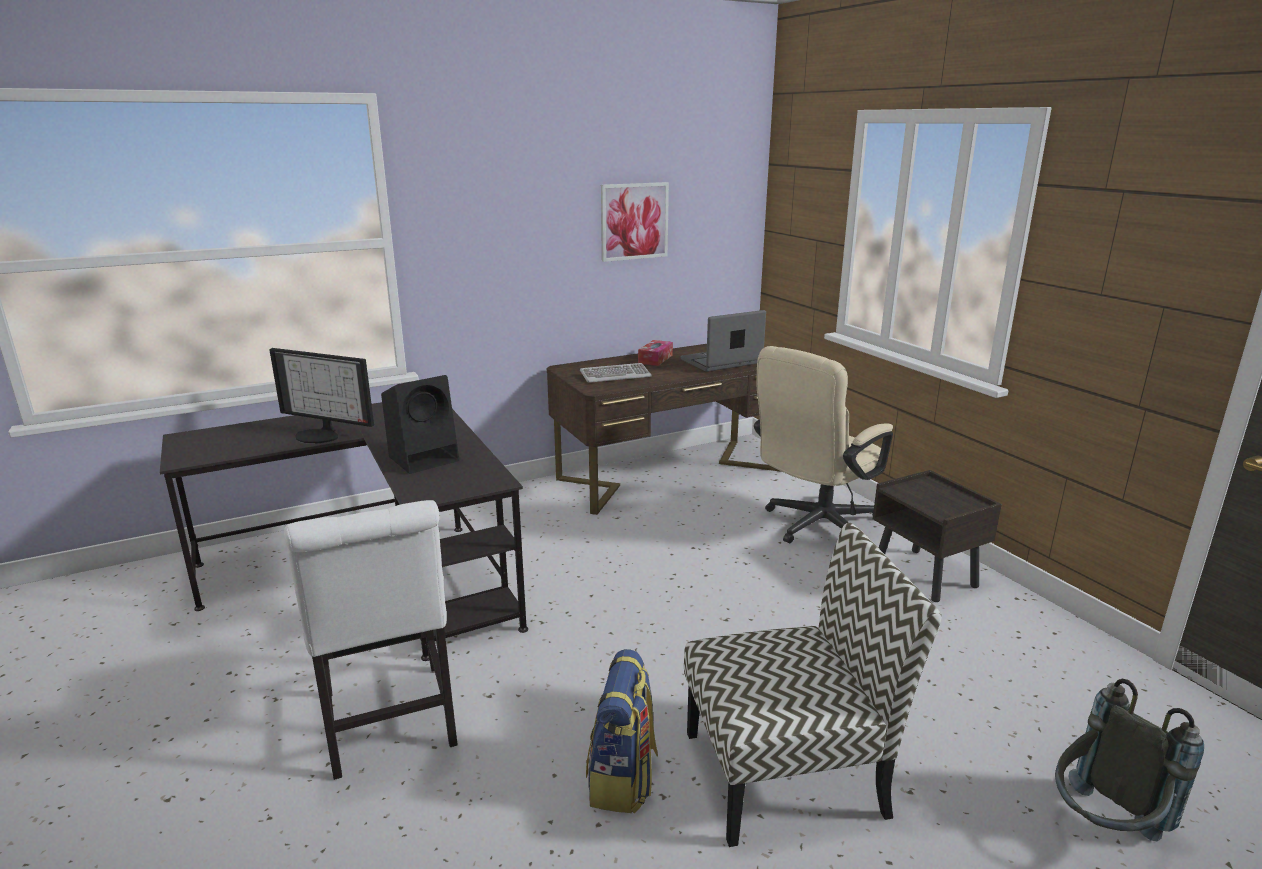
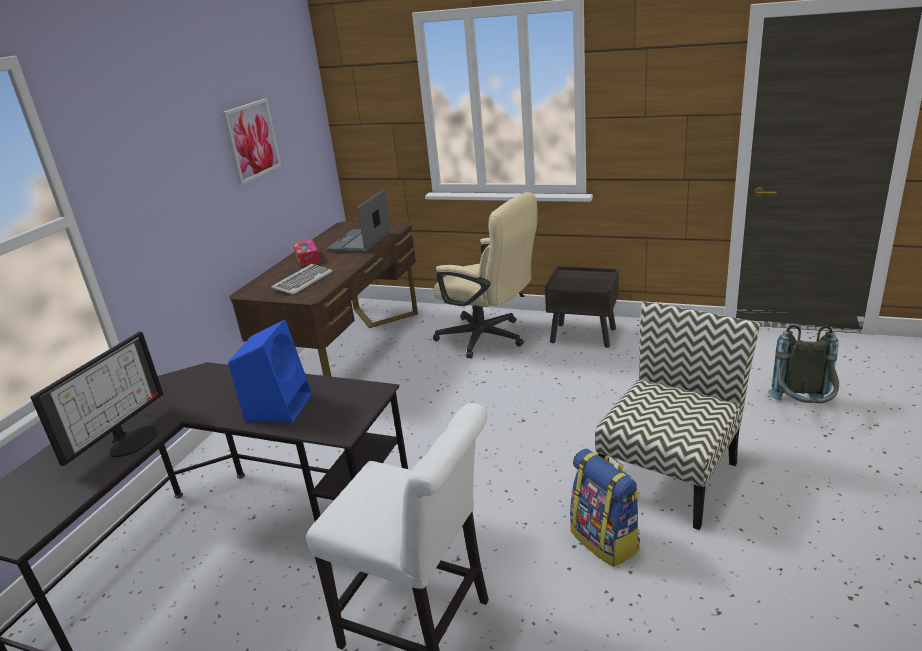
camera: 40 degrees left, 5 degrees up
(321, 435) = (130, 440): monitor -> monitor turned 45 degrees counterclockwise
(425, 458) = (279, 406): black speaker -> blue speaker
(814, 526) = (489, 338): beige office chair -> beige office chair turned 60 degrees counterclockwise

